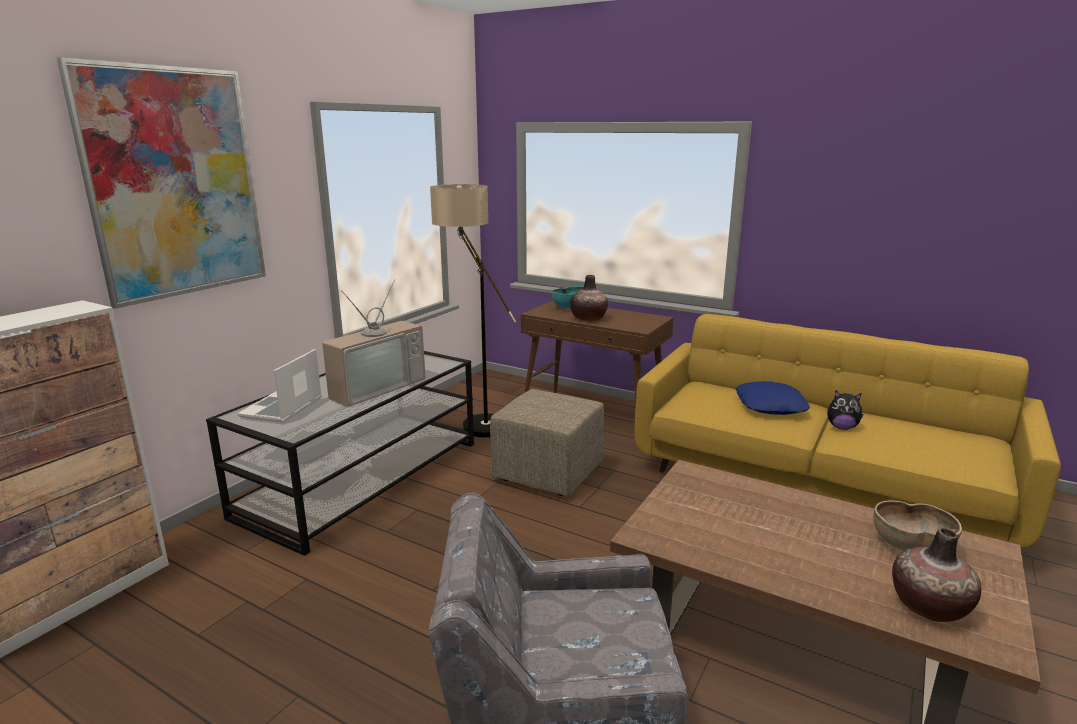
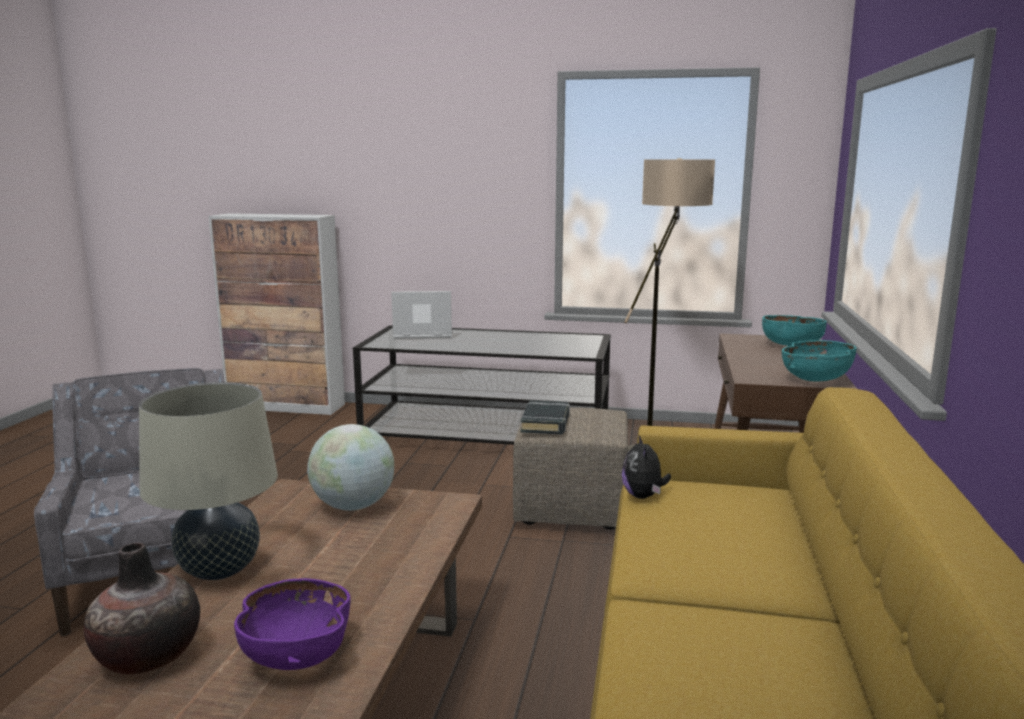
camera: 70 degrees right, 5 degrees down
(175, 183) = (414, 141): picture -> none
(375, 386) = (491, 345): television -> none
(550, 414) = (546, 422): none -> black book
(588, 318) = (754, 355): vase -> none
(650, 319) = (816, 379): none -> turquoise bowl
(687, 509) = (353, 506): none -> globe
(771, 406) = (736, 543): blue pillow -> none
(798, 575) = (219, 570): none -> beige table lamp
(842, 427) = (718, 613): plush toy -> plush toy (643, 496)
(911, 546) = (296, 655): brown bowl -> purple bowl

